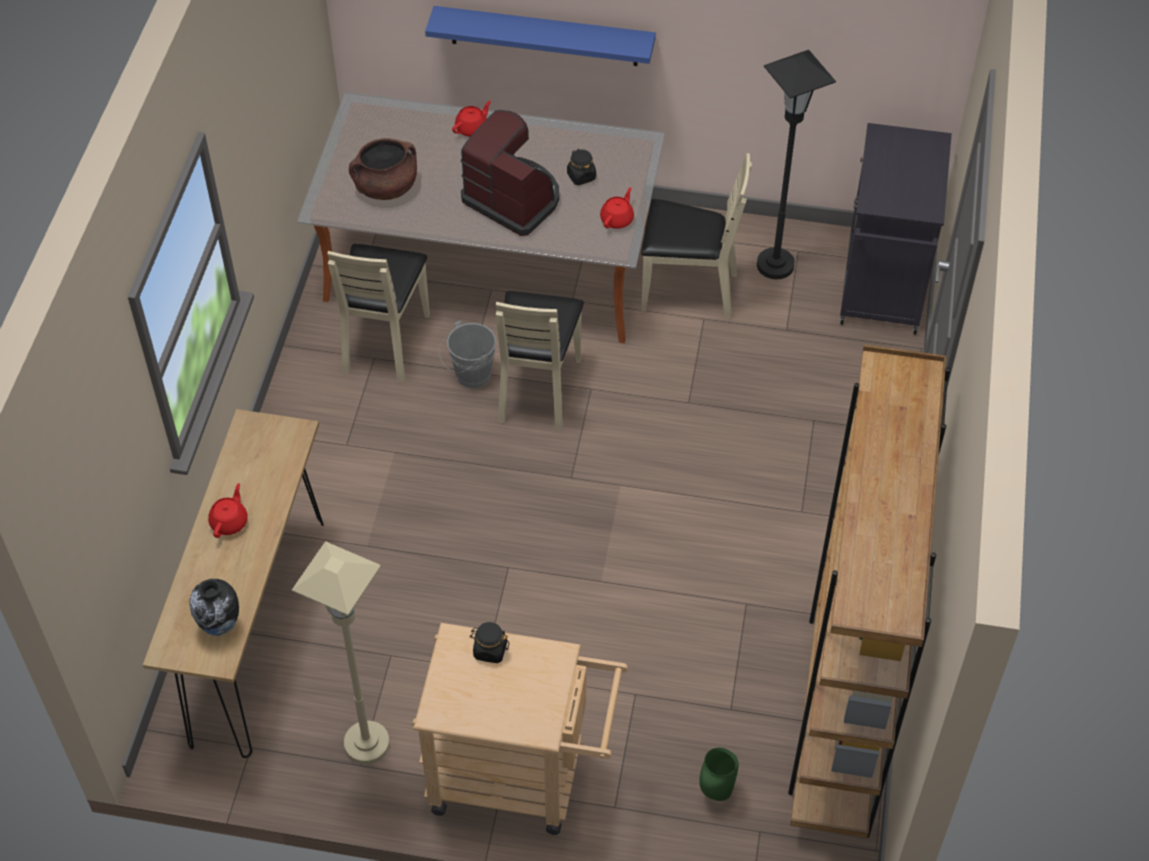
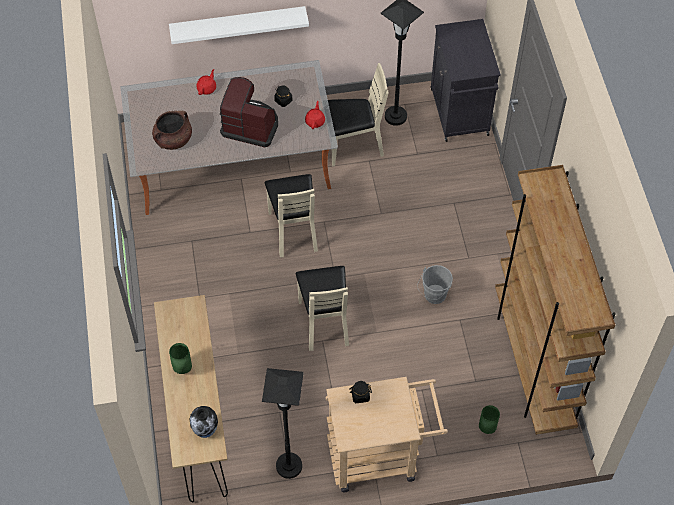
camera: 20 degrees left, 5 degrees up
(230, 522) = (182, 369): red teapot -> green vase
(366, 744) = (289, 466): beige floor lamp -> black floor lamp
(384, 341) = (193, 228): beige chair -> beige chair (324, 322)
(469, 376) = (252, 235): grey bucket -> grey bucket (433, 296)
(544, 36) = (238, 24): blue shelf -> white shelf

